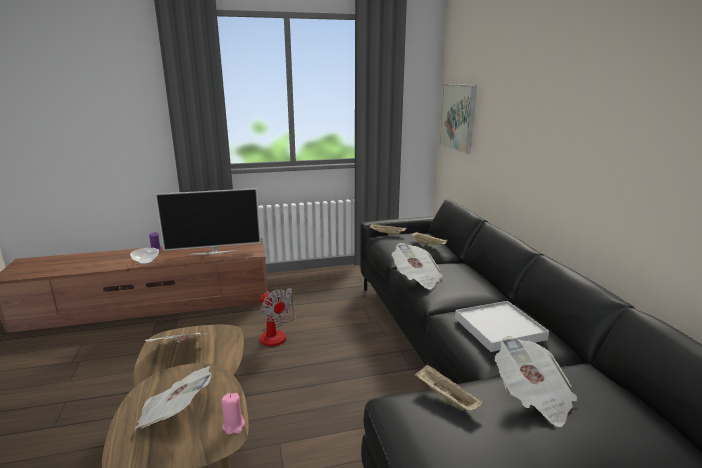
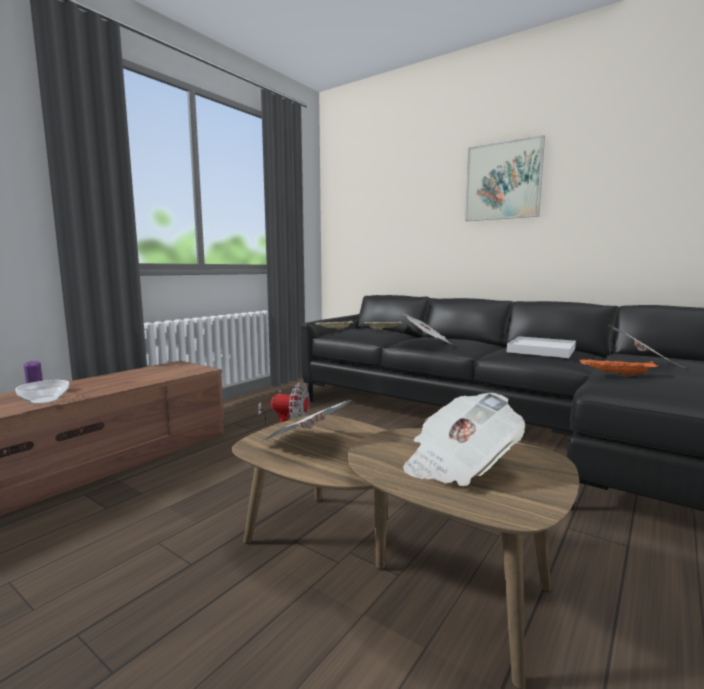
camera: 40 degrees left, 10 degrees down
(214, 252) = (143, 377): television -> none
(234, 426) = (526, 449): pink candle -> none
(445, 398) = (615, 375): beige tray -> orange tray
(458, 117) = (355, 222): picture -> picture (503, 181)

